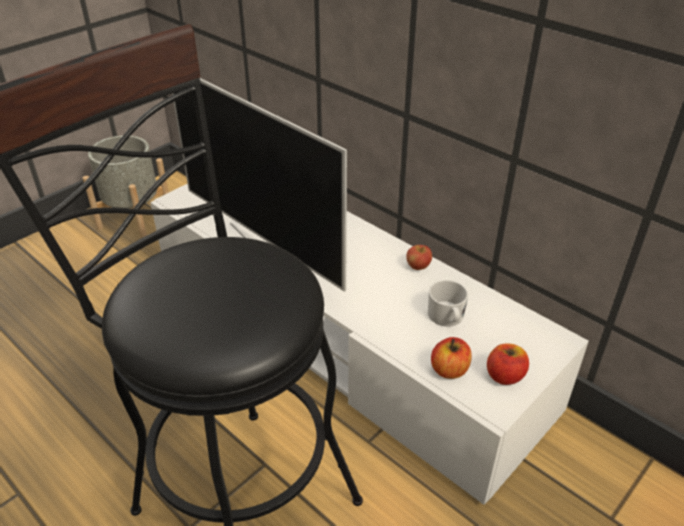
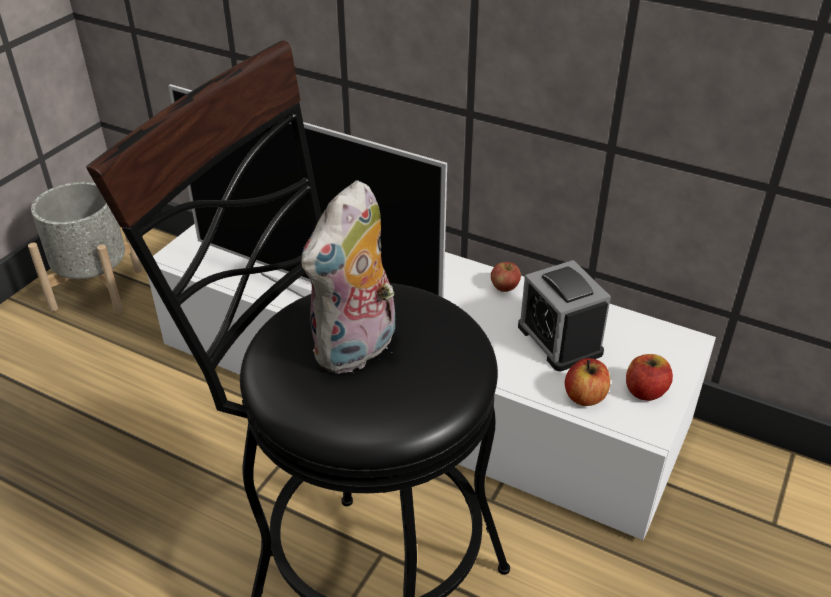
camera: 15 degrees left, 0 degrees up
(201, 291) = (357, 350): none -> plush toy
(447, 318) = (559, 340): white mug -> alarm clock

